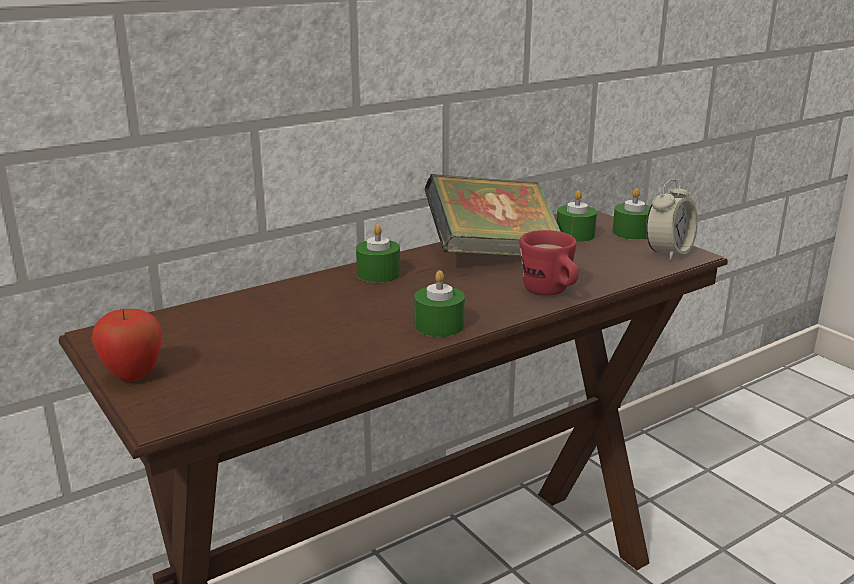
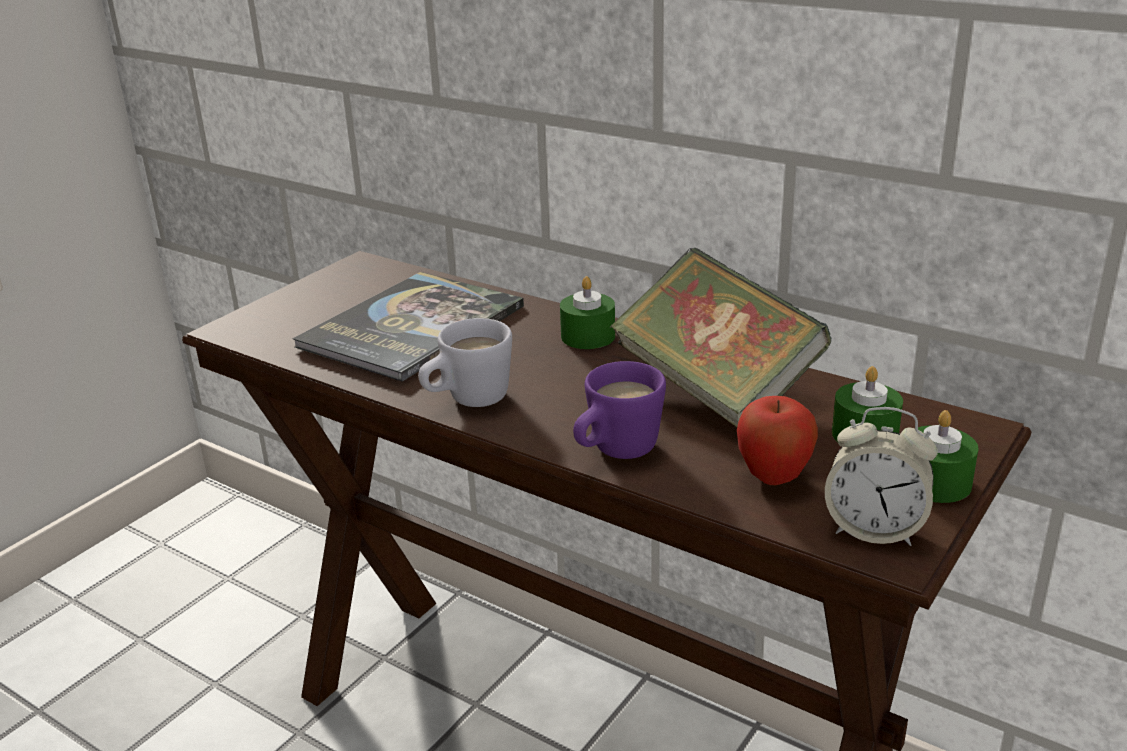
camera: 70 degrees right, 5 degrees up
(133, 375) = (292, 297): apple -> apple (774, 477)
(283, 329) = (412, 327): none -> book
(439, 325) = (467, 401): green candle -> white mug
(551, 293) = (615, 452): red mug -> purple mug

